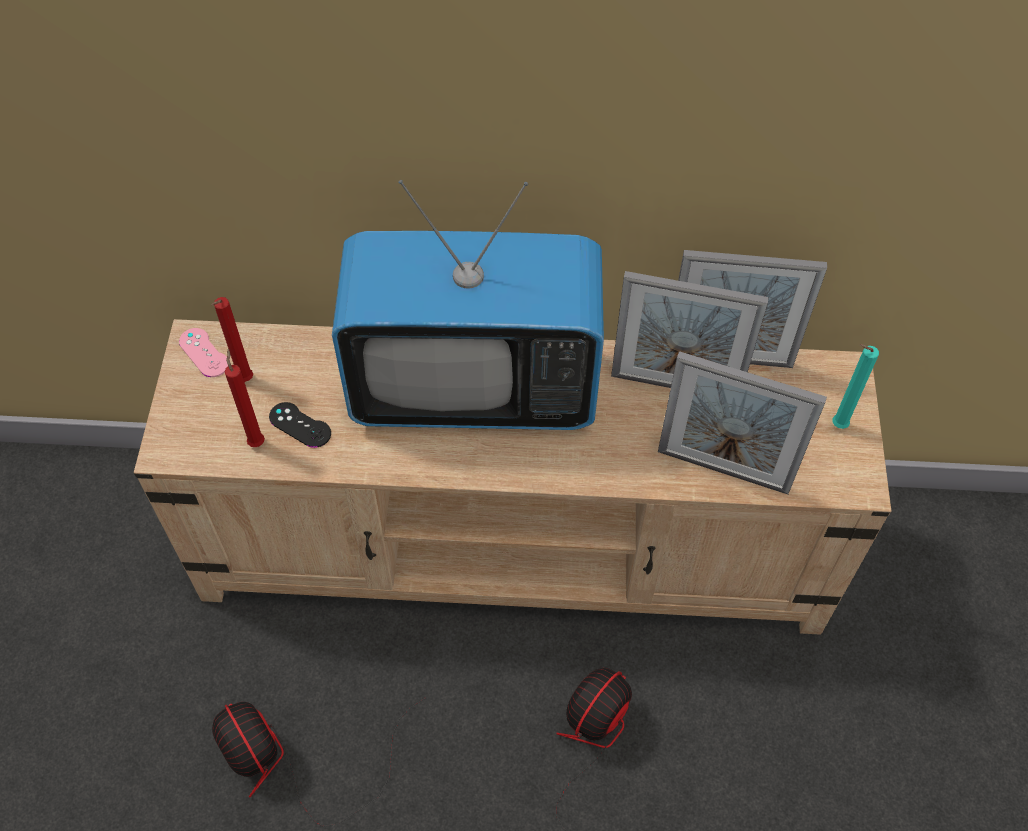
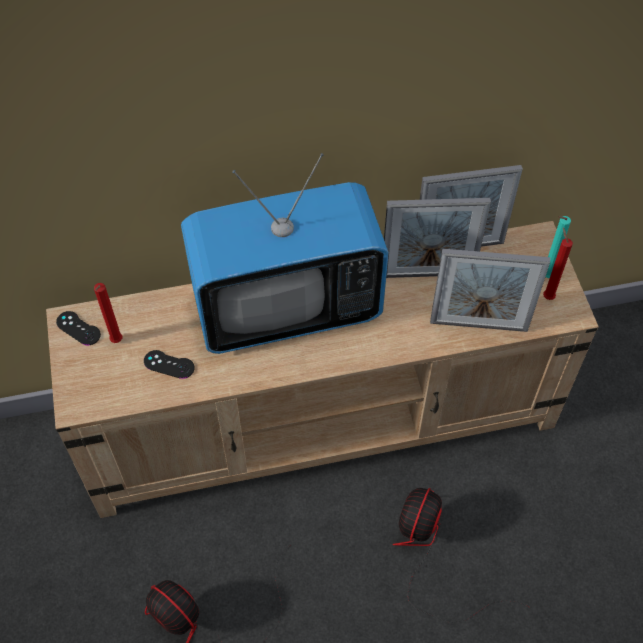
camera: 15 degrees left, 0 degrees up
(204, 353) = (78, 328): pink game controller -> black game controller
(257, 441) = (141, 383): red candle -> red candle (547, 296)

